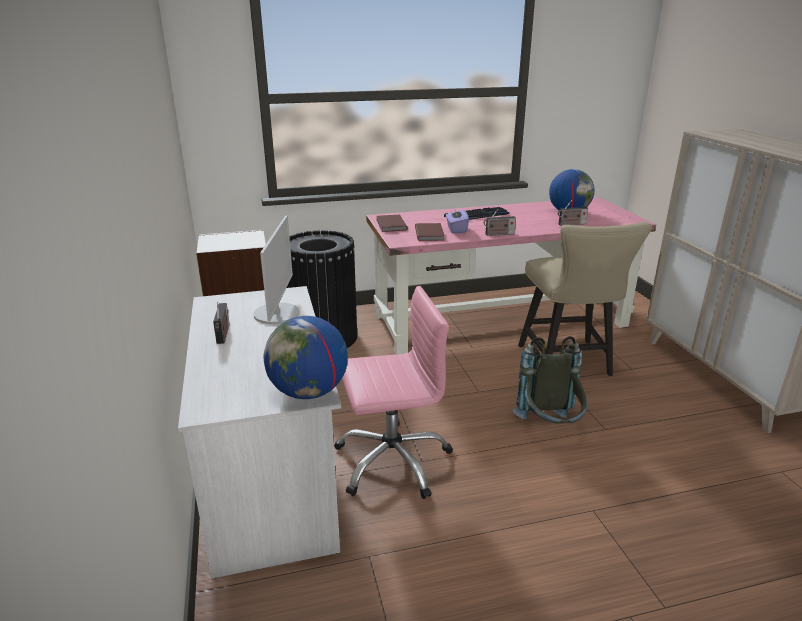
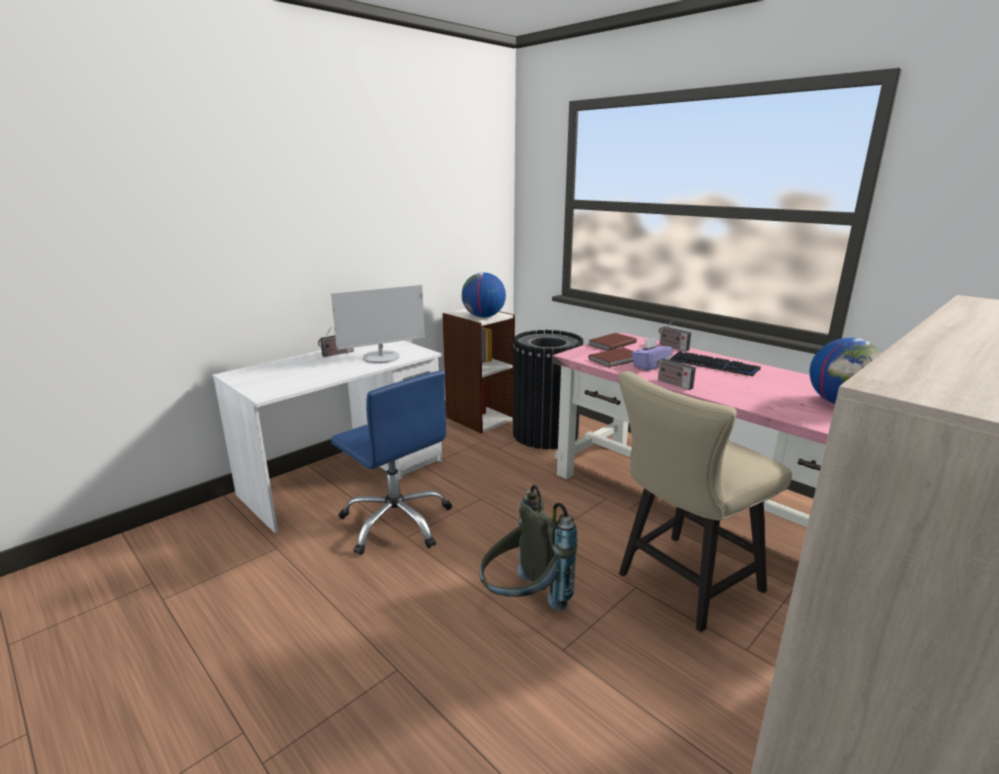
camera: 60 degrees right, 5 degrees down
(309, 392) = (267, 391): globe -> globe (483, 316)
(392, 460) = (397, 522): pink office chair -> blue office chair
(571, 224) = (793, 411): radio -> radio (672, 347)

